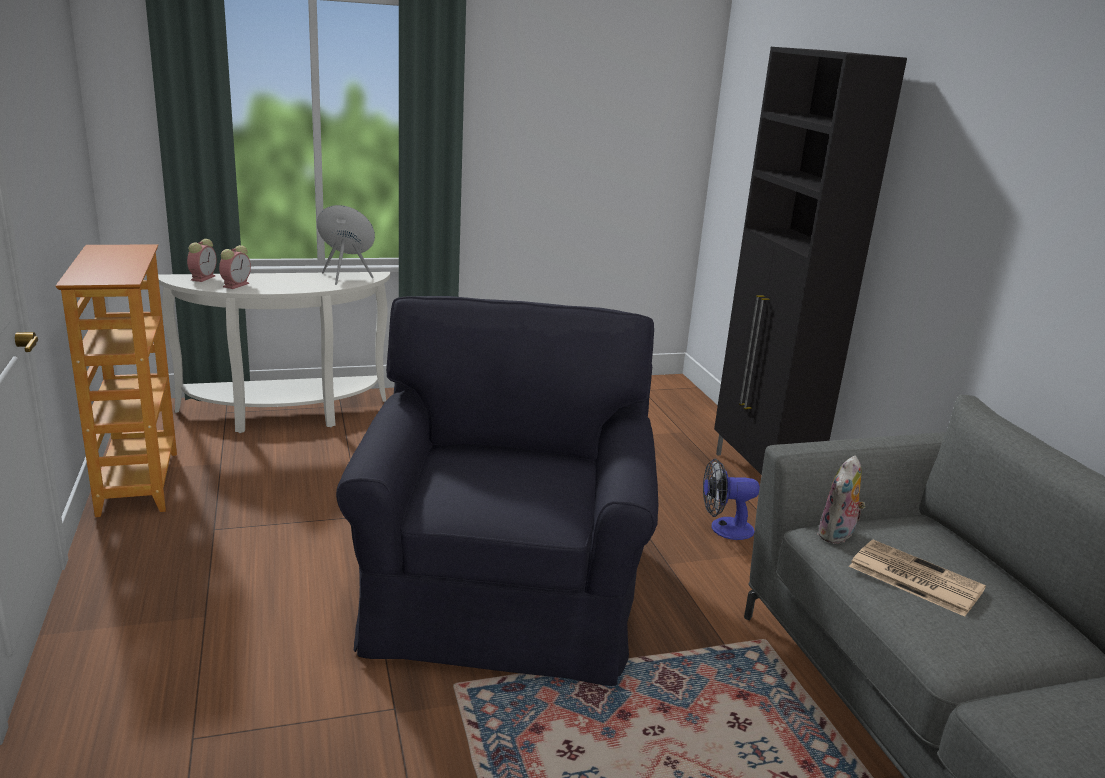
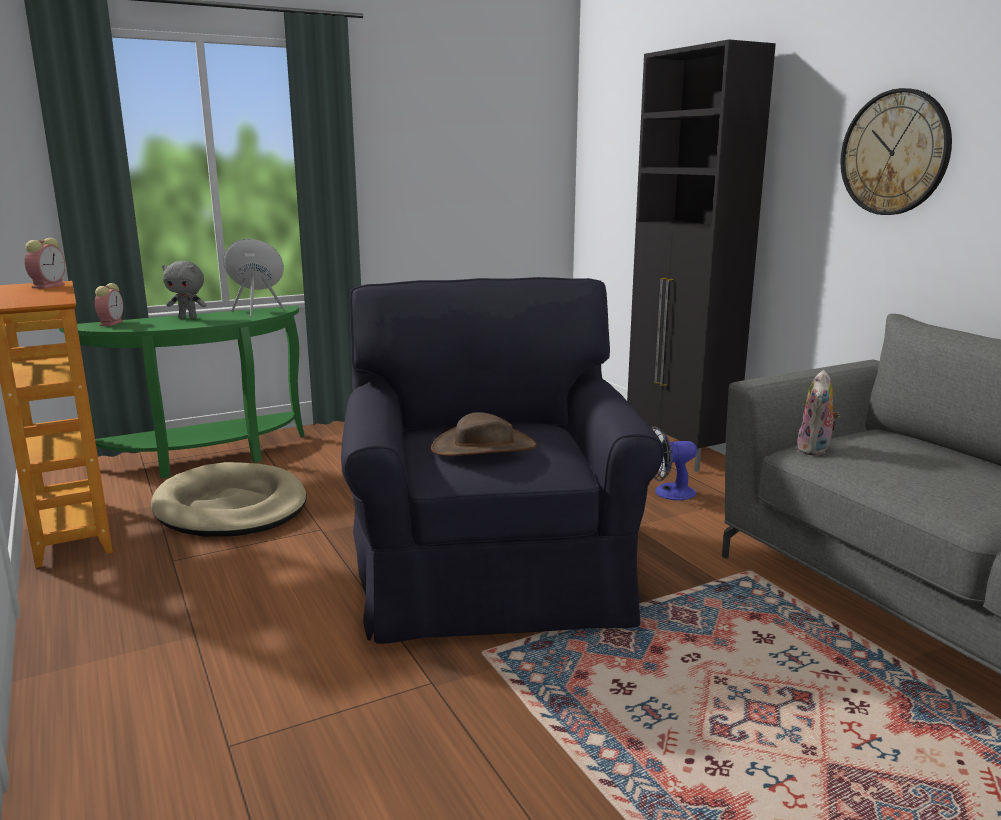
camera: 10 degrees left, 5 degrees down
(236, 285) = (150, 325): alarm clock -> alarm clock (49, 286)
(277, 279) = (188, 318): none -> grey plush toy
(284, 416) = (205, 459): white console table -> green console table
(287, 477) = (231, 507): none -> beige dog bed
(489, 483) = (483, 447): none -> brown hat
(913, 577) = (902, 468): newspaper -> none
(1005, 210) = (895, 153): none -> wall clock

